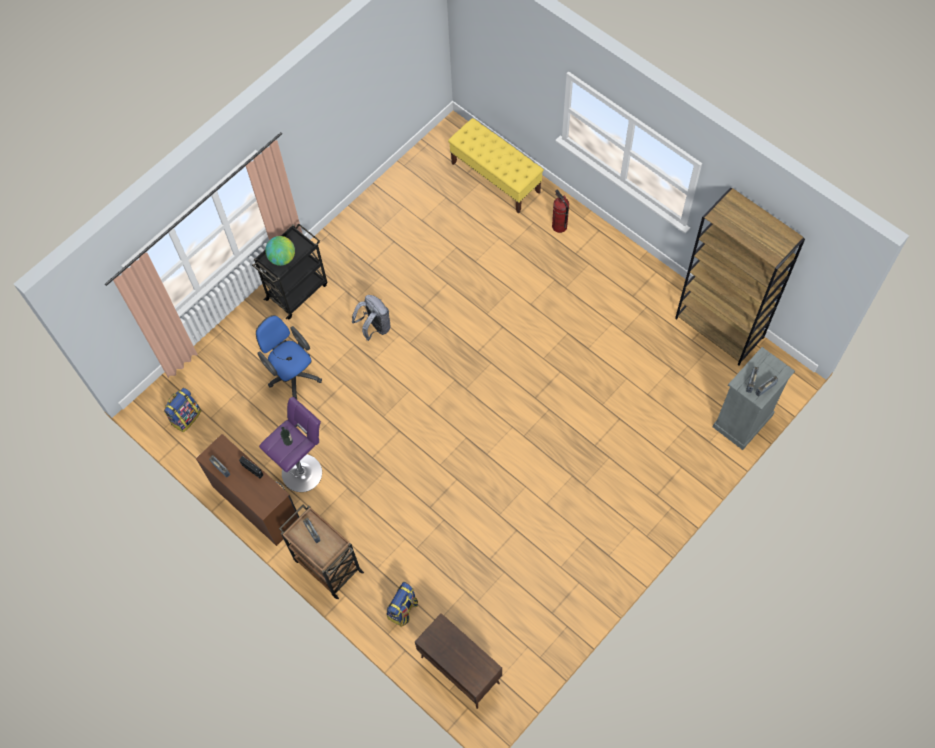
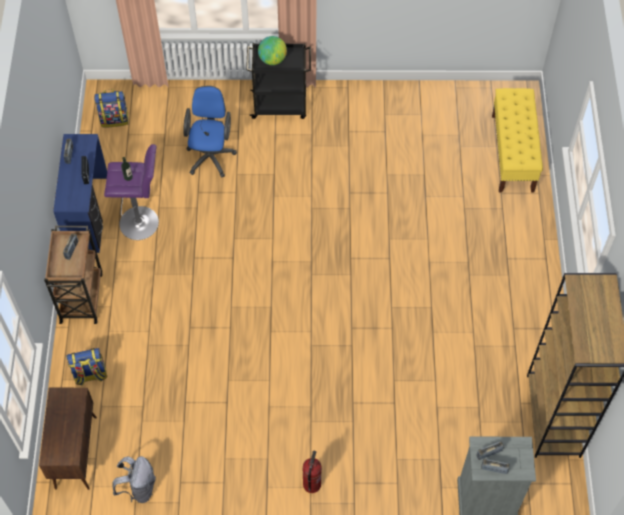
camera: 45 degrees right, 5 degrees down
(257, 503) = (89, 214): brown desk -> blue desk
(375, 327) = (301, 176): grey backpack -> grey backpack (139, 488)
(559, 226) = (518, 228): fire extinguisher -> fire extinguisher (312, 484)

